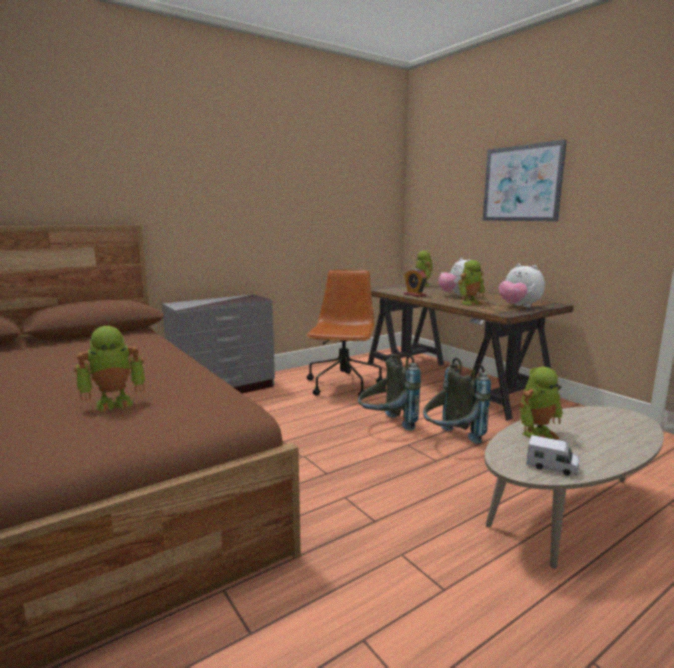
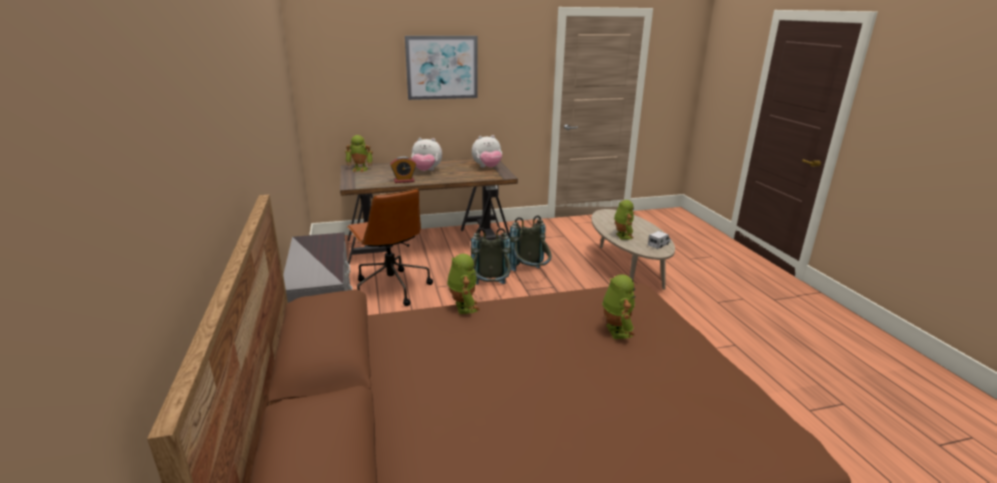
camera: 70 degrees left, 10 degrees up
(343, 386) = (391, 288): brown office chair -> brown office chair turned 150 degrees counterclockwise
(470, 303) = (460, 175): toy robot -> toy robot (463, 307)

